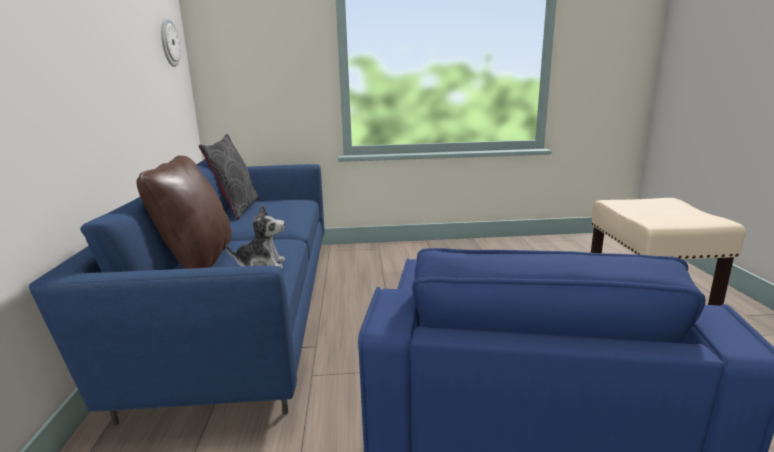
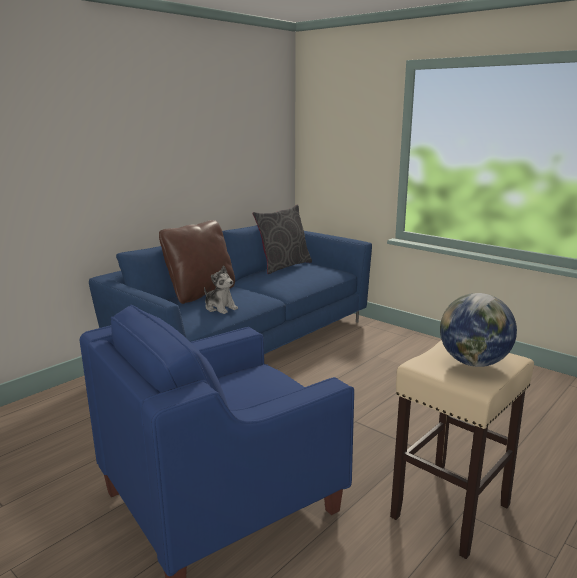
camera: 45 degrees right, 0 degrees up
(169, 42) = (269, 130): wall clock -> none
(667, 210) = (473, 363): none -> globe

